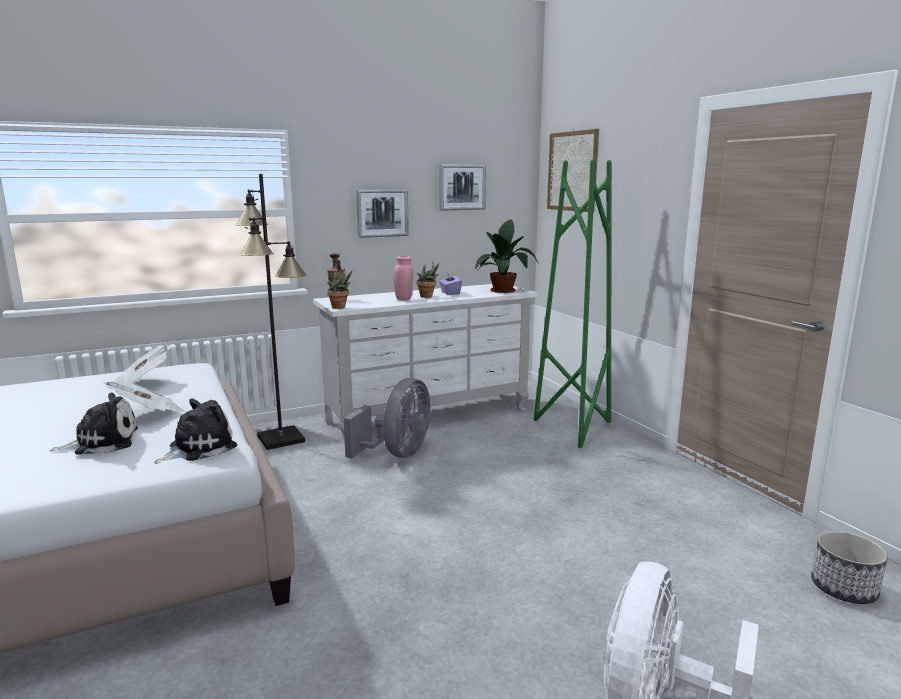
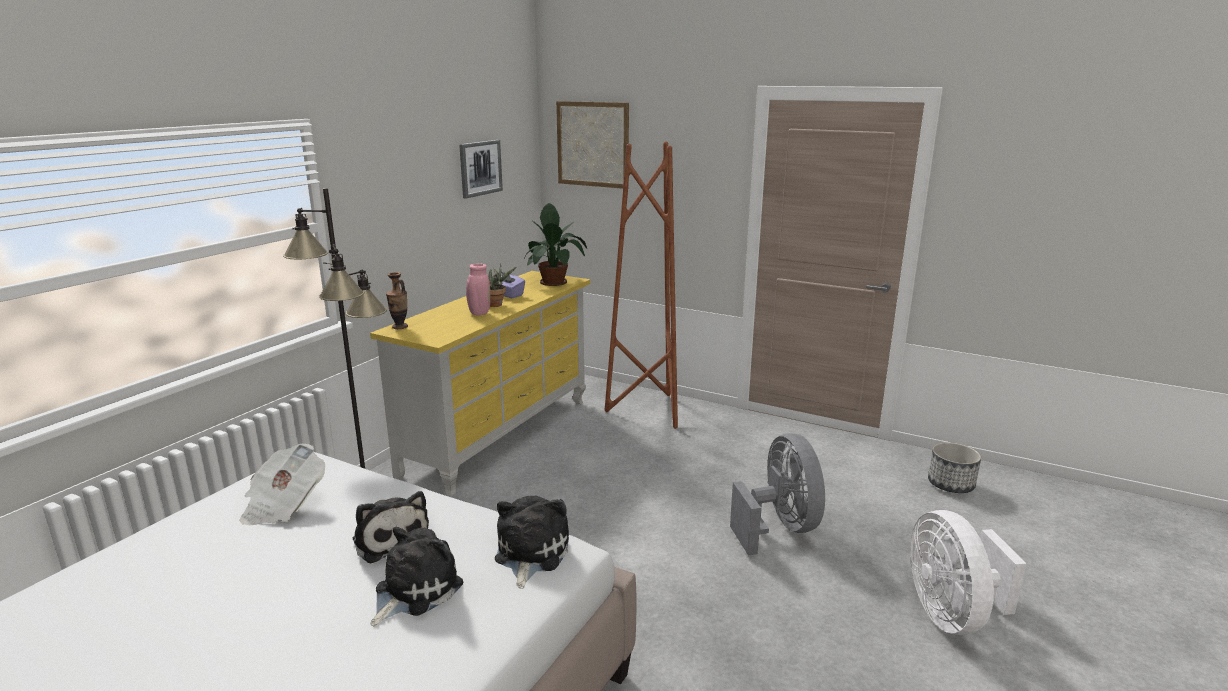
camera: 35 degrees left, 5 degrees up
(149, 414) = (390, 538): newspaper -> plush toy
(340, 307) = (435, 339): potted plant -> none
(382, 213) = (412, 210): picture -> none
(397, 454) = (524, 488): grey fan -> grey fan (780, 528)
(430, 416) = (501, 436): white dresser -> yellow dresser
(575, 430) = (650, 411): green clothes rack -> brown clothes rack

